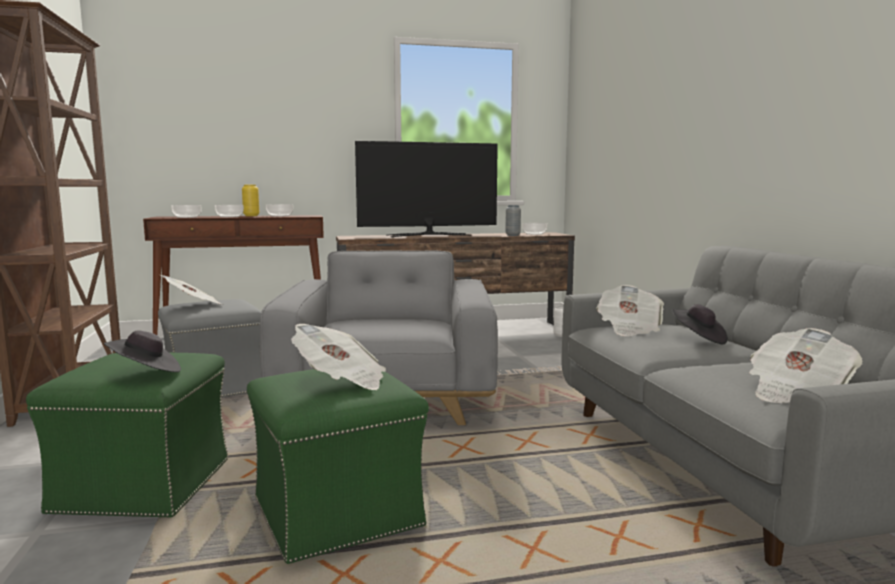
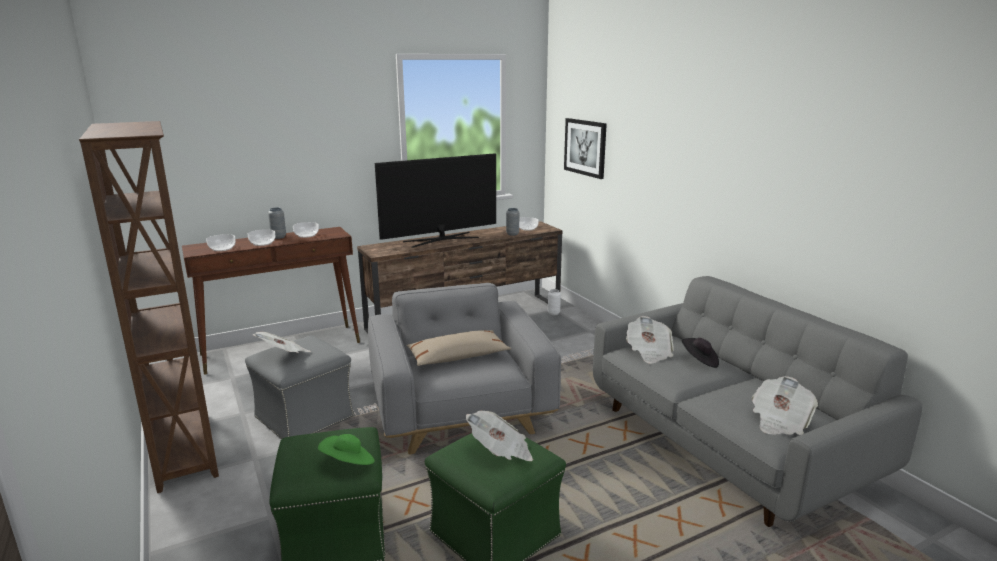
camera: 15 degrees left, 10 degrees up
(146, 372) = (348, 463): black hat -> green hat
(251, 216) = (278, 237): yellow vase -> grey vase
(382, 321) = (458, 357): none -> beige pillow
(601, 135) = (585, 147): none -> picture

